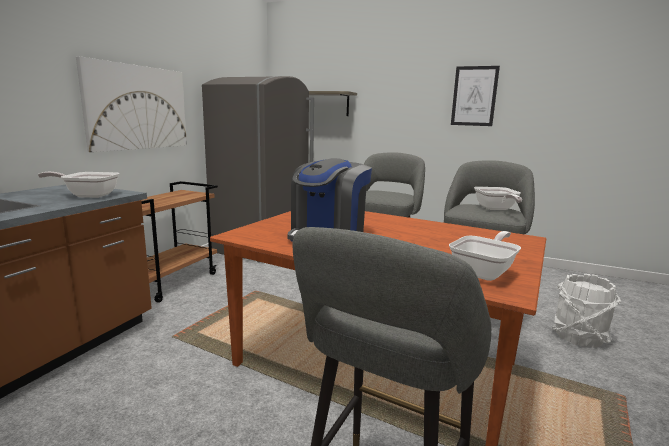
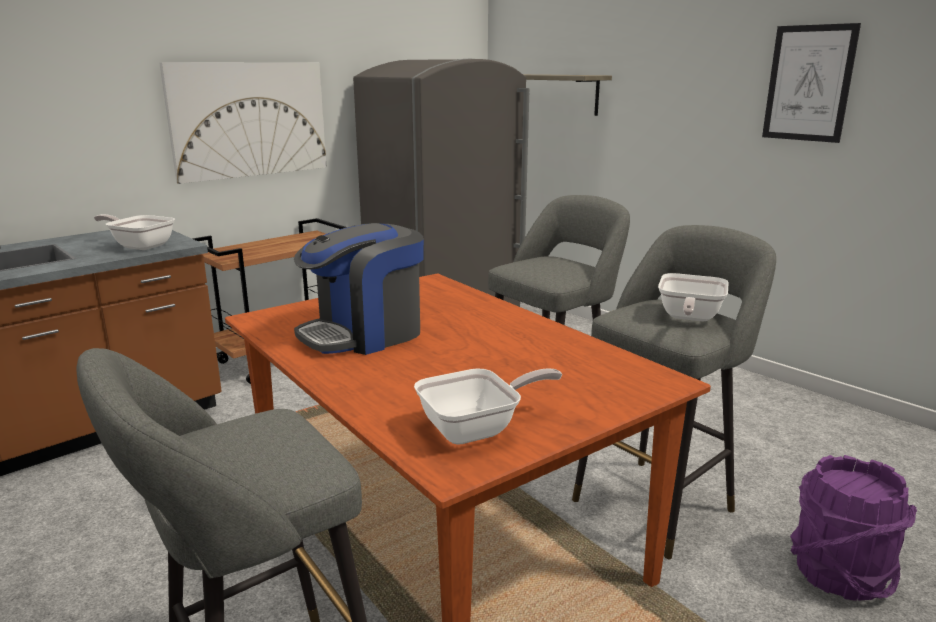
camera: 25 degrees right, 5 degrees up
(578, 337) = (838, 573): white bucket -> purple bucket

